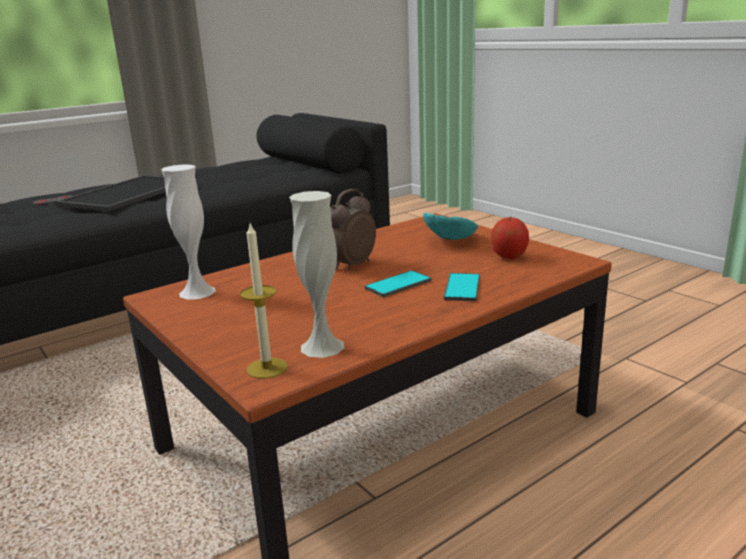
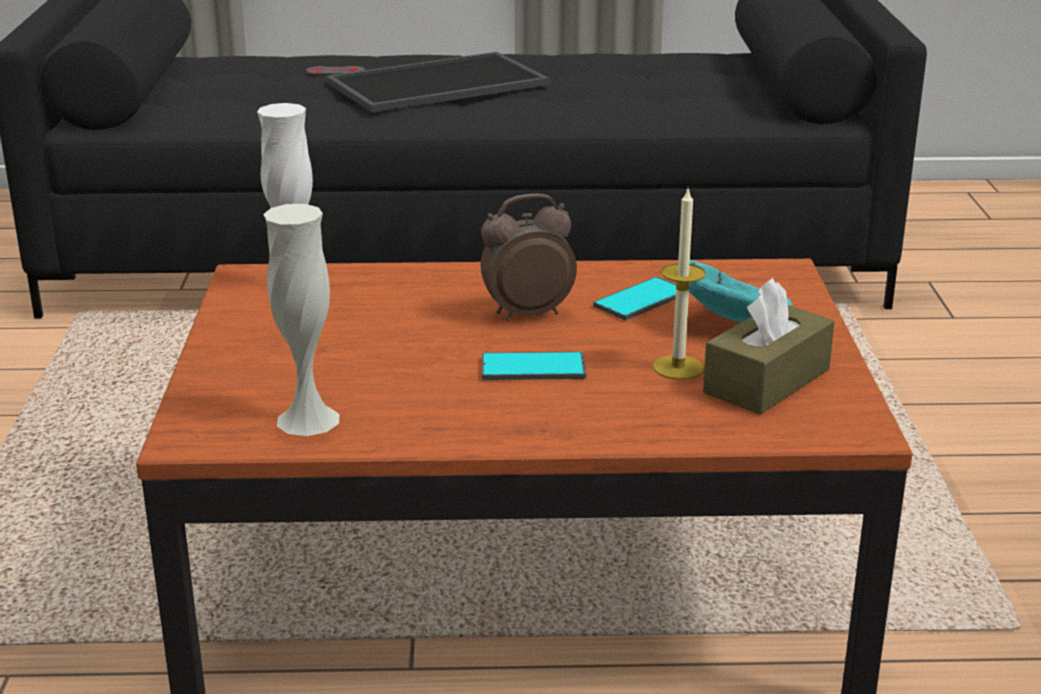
camera: 35 degrees right, 5 degrees up
(267, 368) = (217, 422): candle -> candle (678, 367)
(462, 288) = (604, 406): phone -> phone (641, 300)
(509, 256) = (767, 381): apple -> brown tissue box

